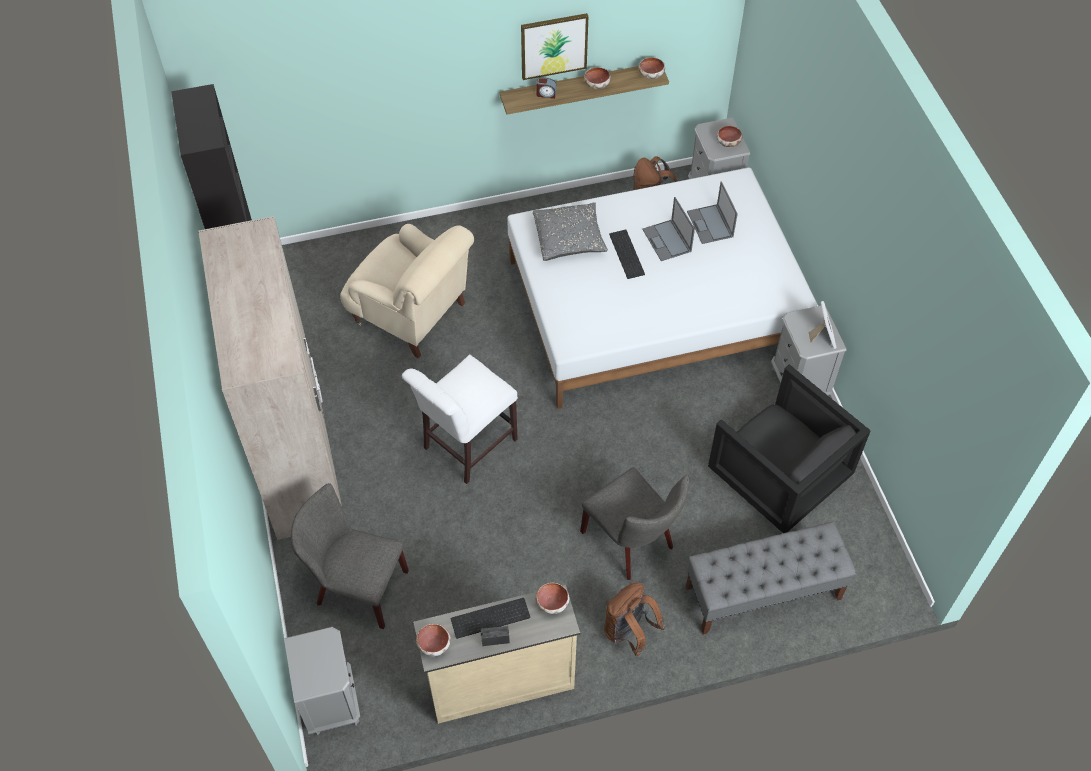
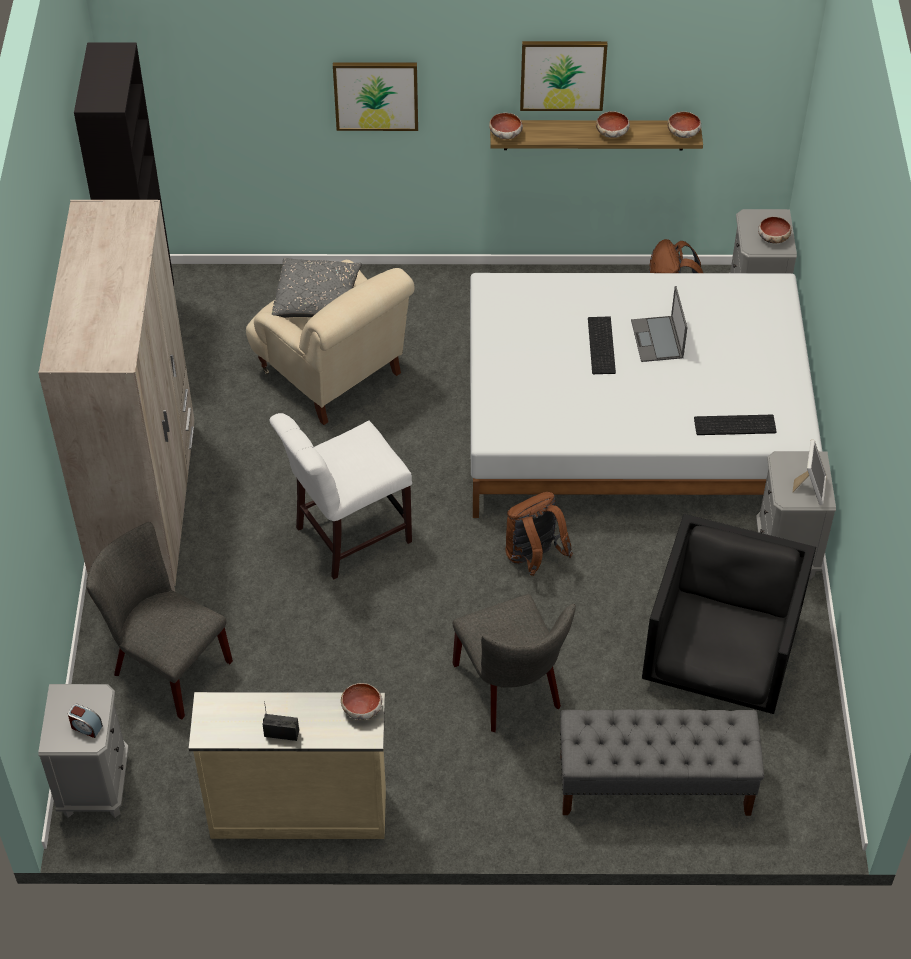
camera: 15 degrees right, 5 degrees down
(407, 88) = (376, 95): none -> picture
(434, 644) = (210, 722): bowl -> bowl (506, 134)
(490, 619) = (283, 710): keyboard -> keyboard (734, 426)
(546, 94) = (546, 133): alarm clock -> alarm clock (86, 727)
(569, 239) = (536, 315): grey pillow -> grey pillow (317, 301)
(629, 632) = (472, 791): brown backpack -> brown backpack (533, 558)
(710, 224) = (718, 331): laptop -> none
(777, 475) = (721, 653): black armchair -> black armchair turned 135 degrees counterclockwise

